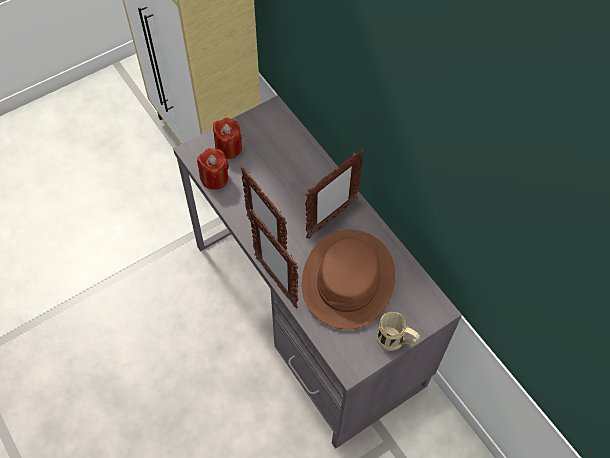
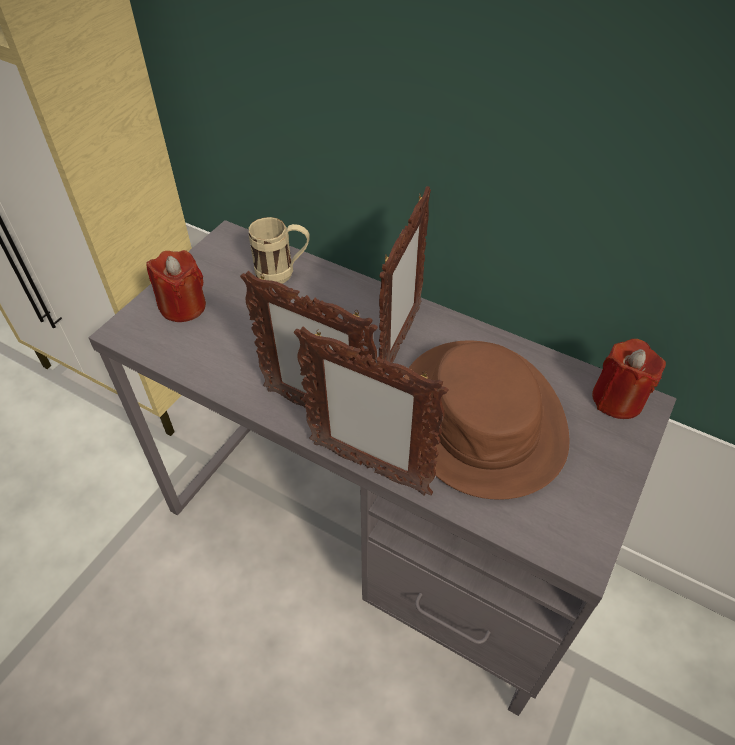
camera: 25 degrees left, 10 degrees down
(214, 178) = (181, 354): red candle -> red candle (617, 399)
(395, 342) = (618, 480): beige mug -> beige mug (283, 274)

